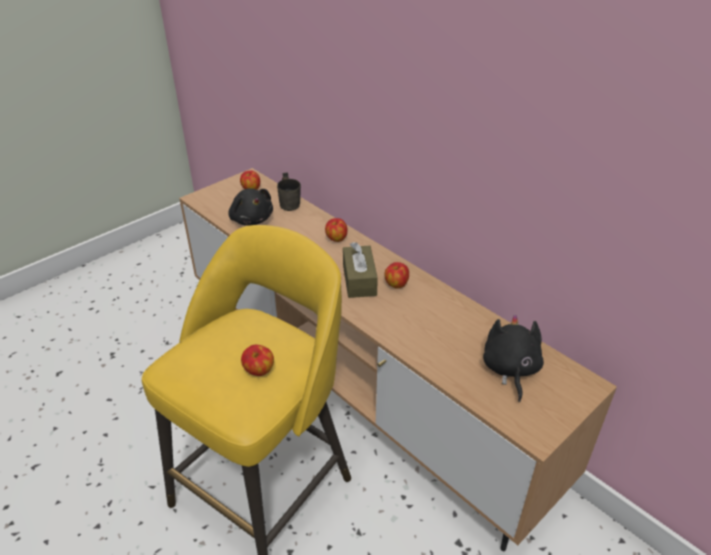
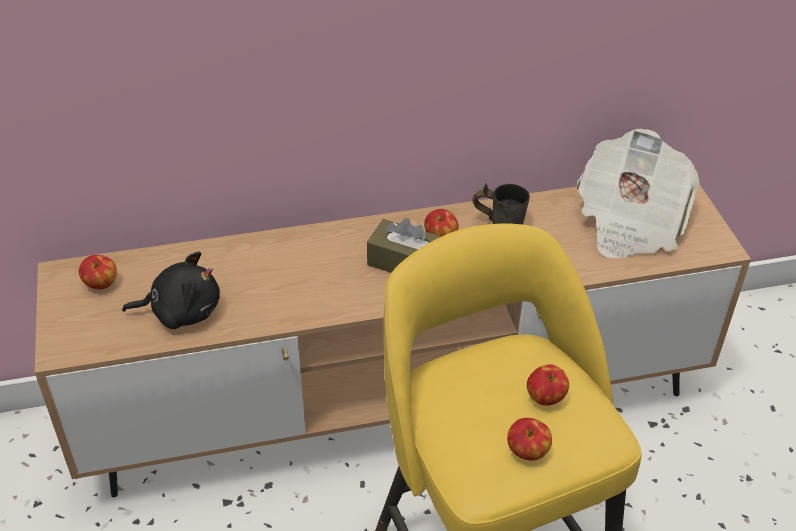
camera: 60 degrees left, 5 degrees up
(291, 204) = (183, 258): grey mug -> grey mug (500, 221)
(336, 239) = (307, 249): apple -> apple (527, 452)
(510, 369) = (629, 221): black plush toy -> newspaper

